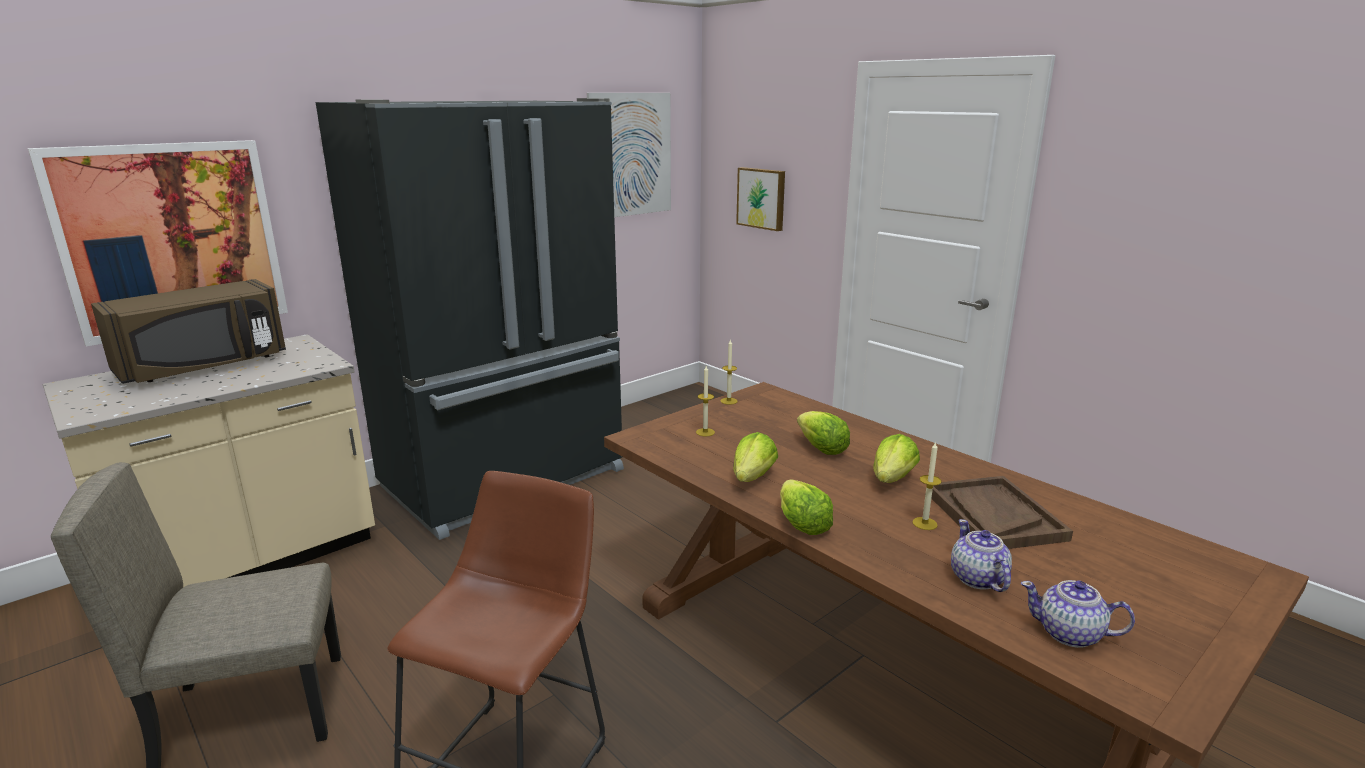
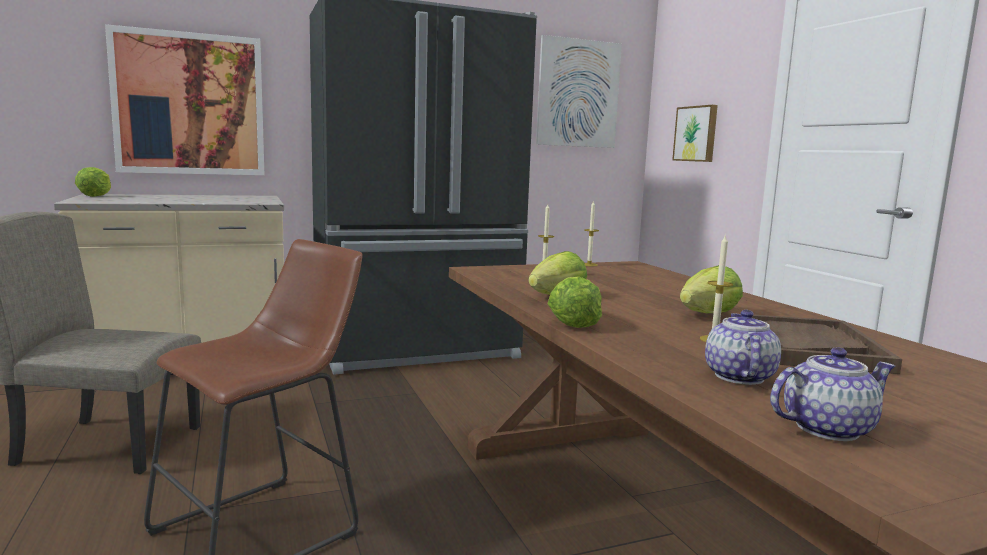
camera: 20 degrees right, 10 degrees down
(204, 366) = (187, 197): brown microwave -> none
(821, 449) = (650, 293): lettuce -> lettuce (95, 196)
(1070, 634) = (825, 428): teapot -> teapot turned 120 degrees clockwise

